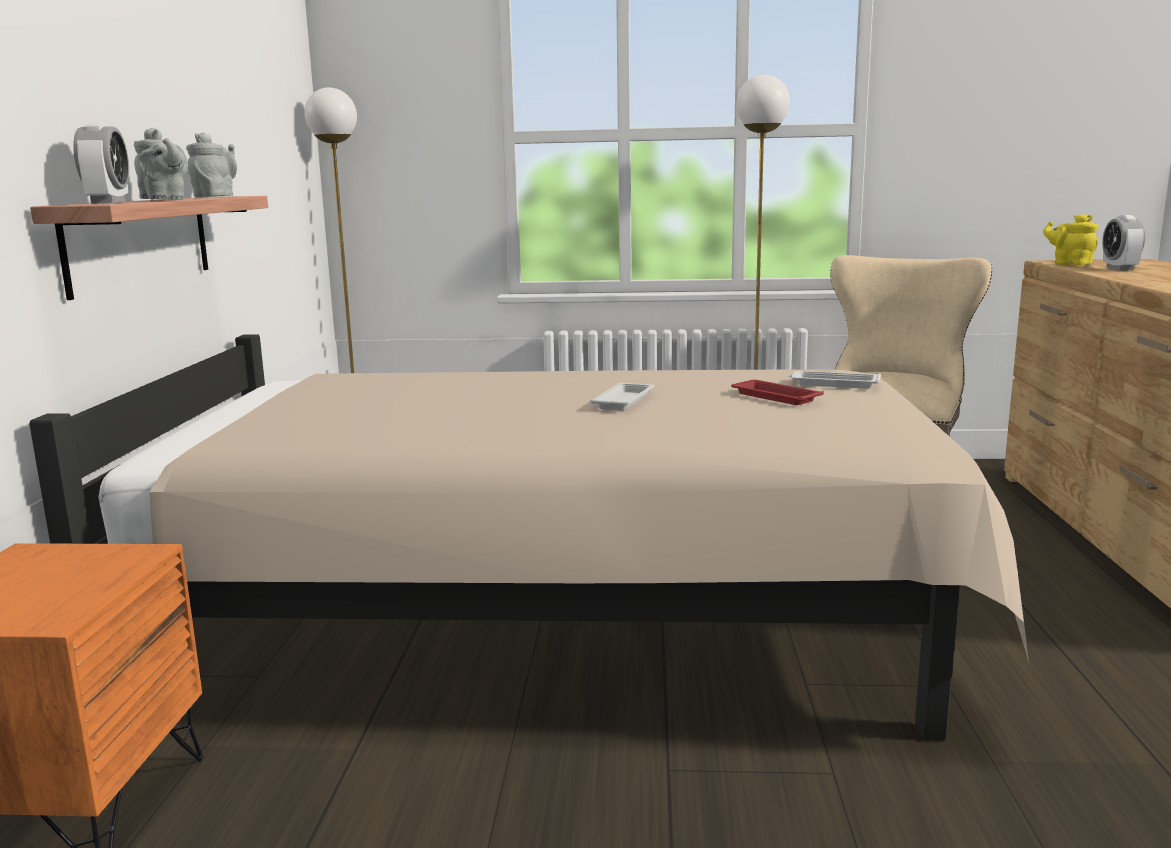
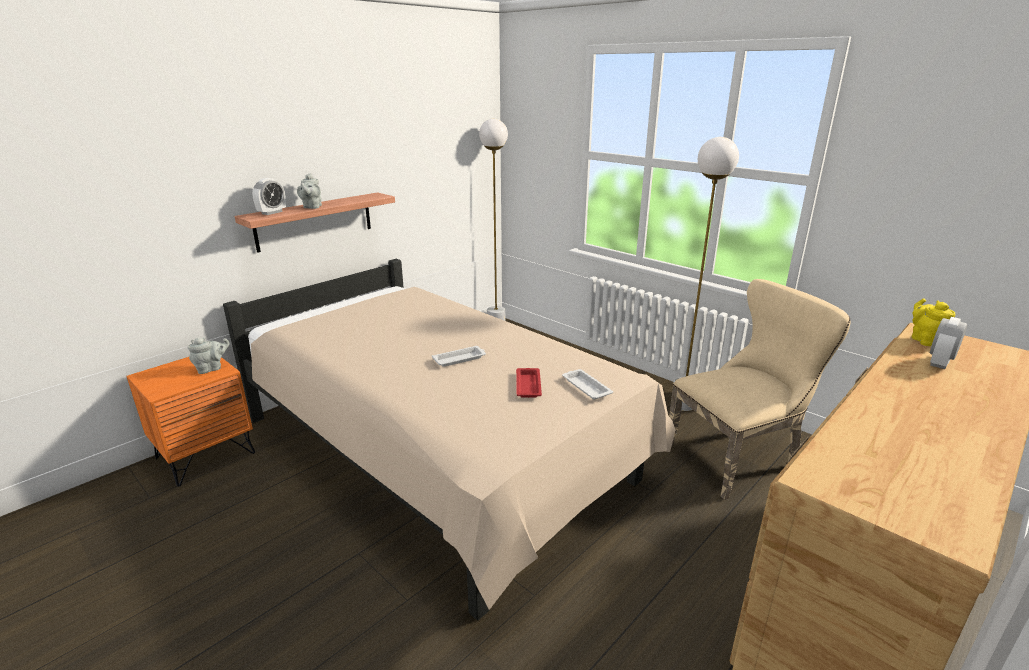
camera: 40 degrees right, 10 degrees up
(216, 196) = (363, 198): grey teapot -> grey teapot (212, 368)

